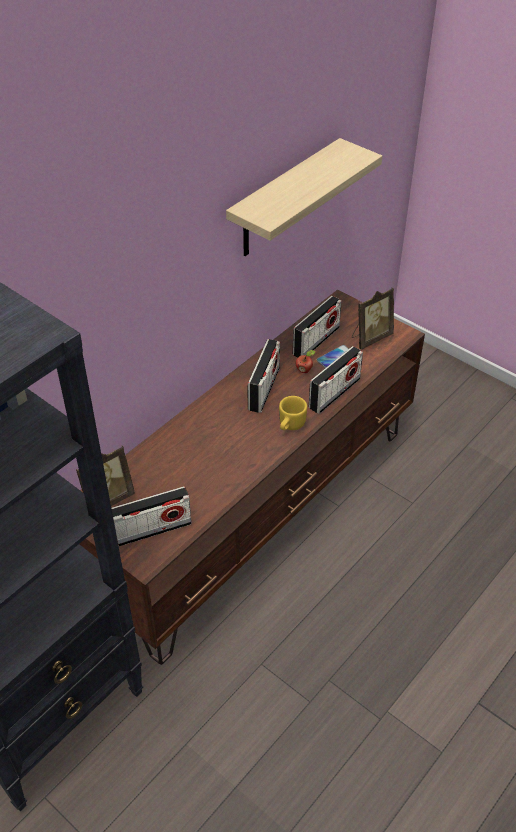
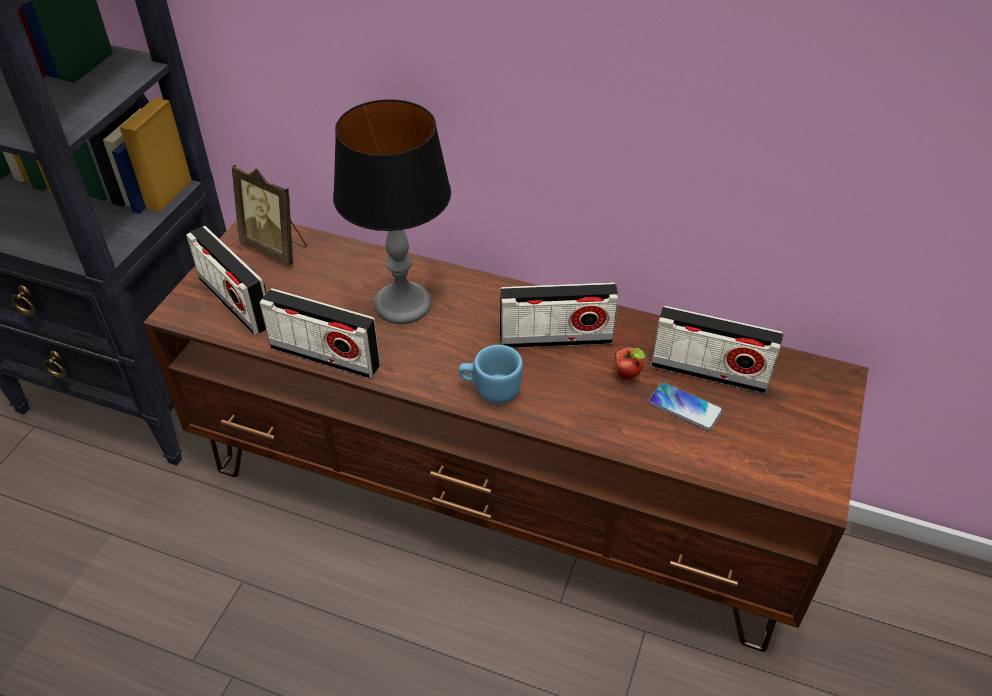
camera: 70 degrees right, 0 degrees up
(201, 446) = (403, 304): none -> table lamp
(285, 200) = (775, 96): shelf -> none
(289, 426) = (490, 389): yellow mug -> blue mug
(334, 393) = (595, 427): radio -> radio (325, 356)
(370, 338) = (770, 444): picture frame -> none

